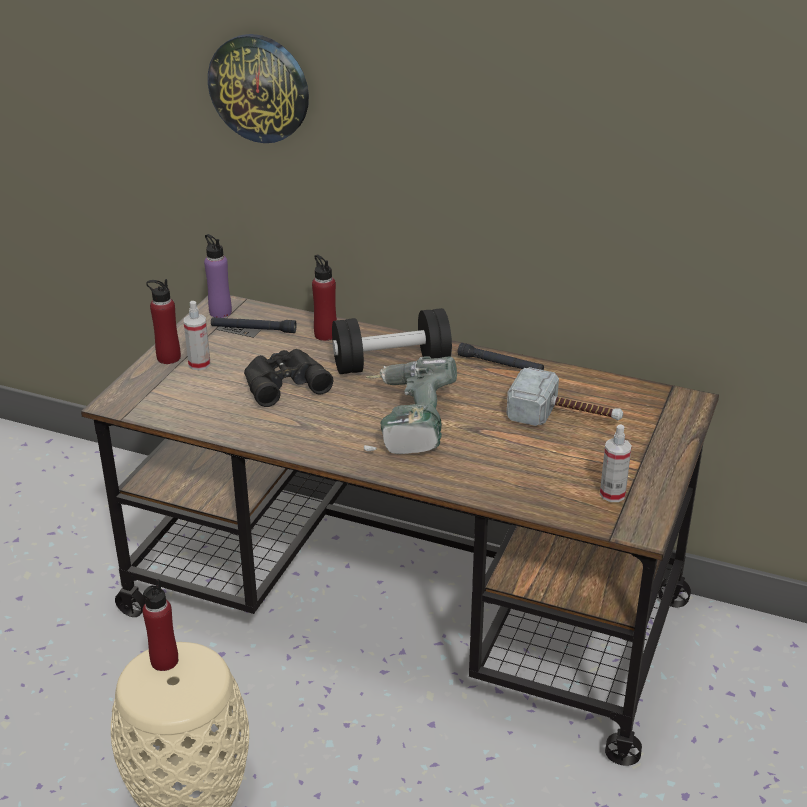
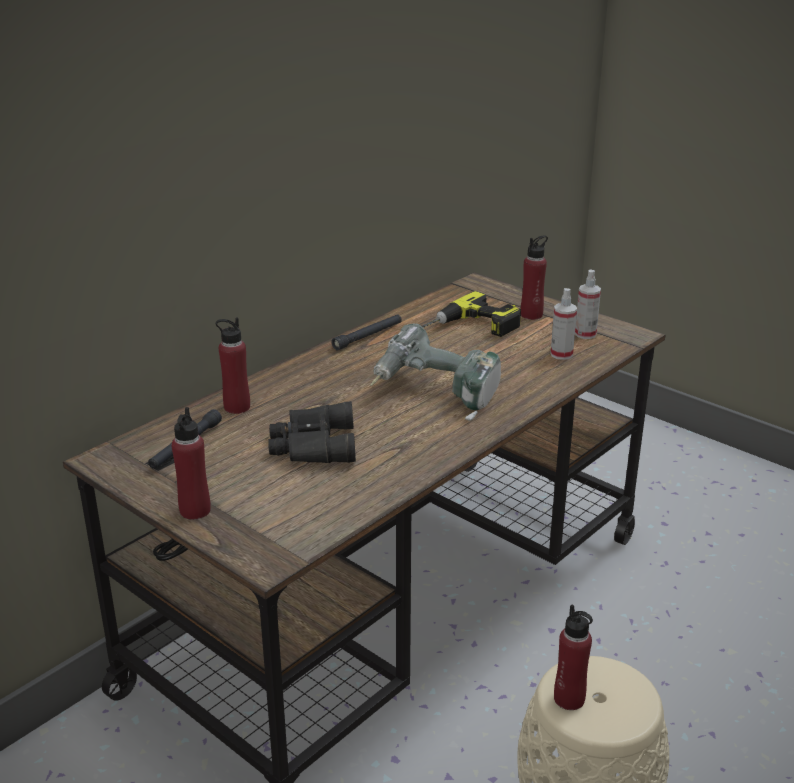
camera: 70 degrees left, 5 degrees down
(199, 364) = (229, 491): spray bottle -> spray bottle (561, 354)
(220, 312) = (123, 461): purple bottle -> none
(259, 88) = (86, 164): wall clock -> none
(391, 364) = (324, 383): black dumbbell -> none
(564, 417) = (470, 329): hammer -> power drill
(633, 450) = (531, 315): none -> red bottle

